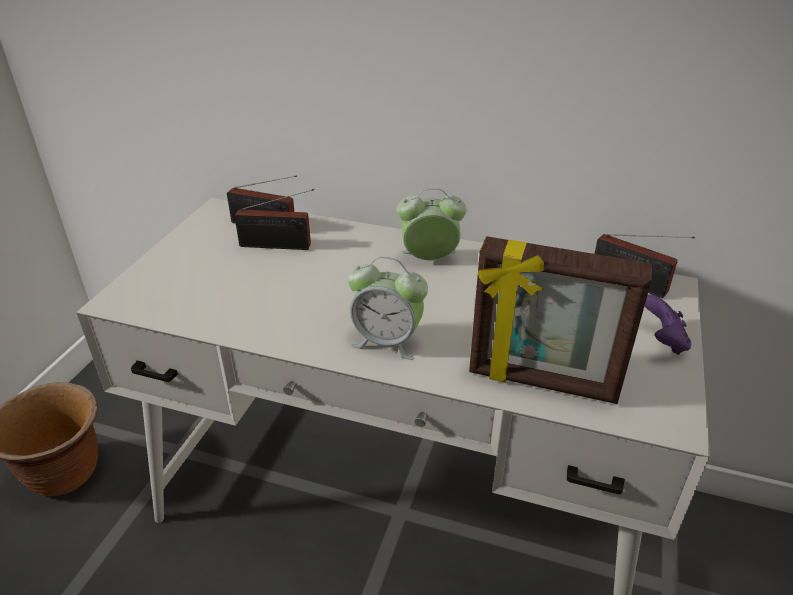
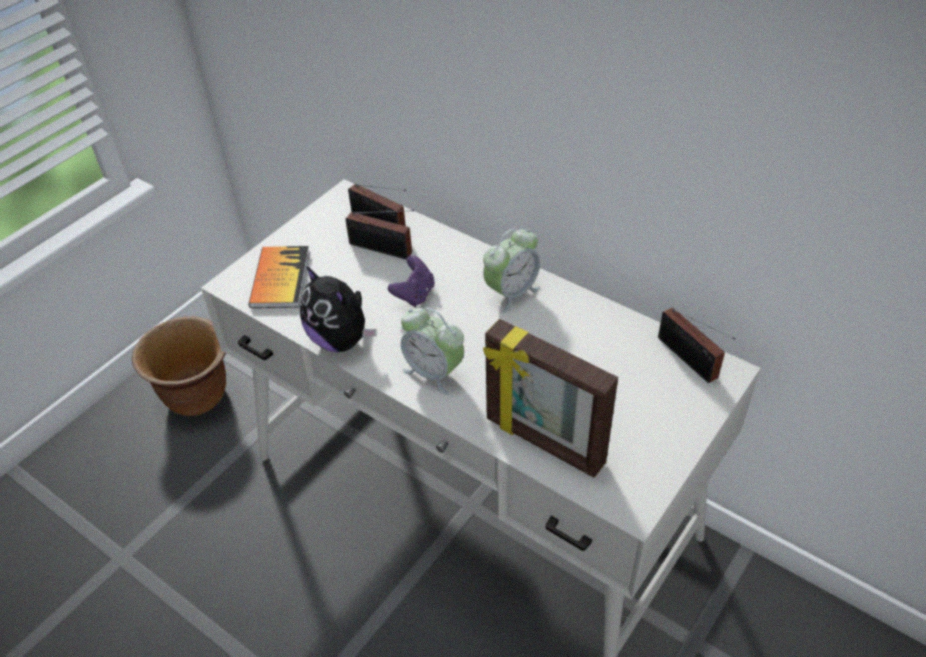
camera: 20 degrees right, 10 degrees up
(172, 288) = (280, 279): none -> book
(267, 331) = (341, 339): none -> plush toy
(429, 259) = (511, 293): alarm clock -> alarm clock turned 120 degrees clockwise
(662, 341) = (676, 428): purple game controller -> purple game controller (414, 294)

